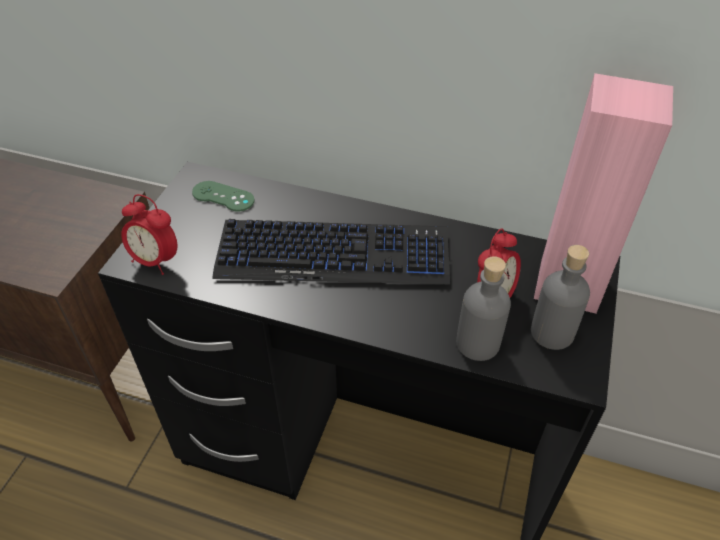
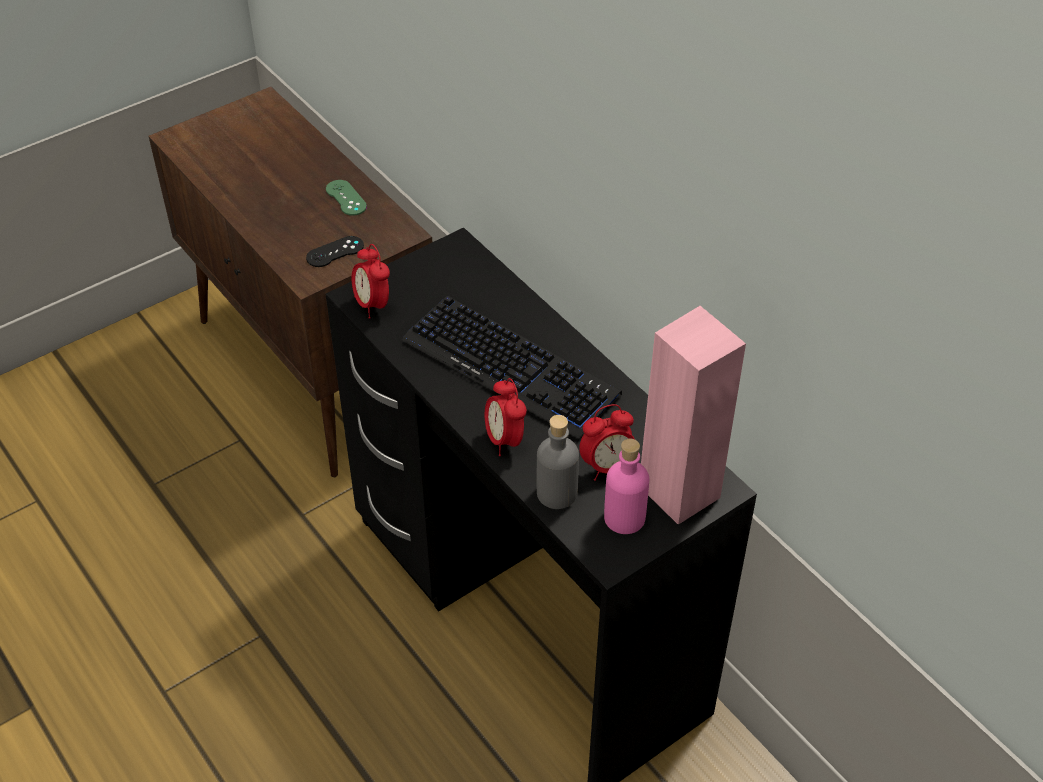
camera: 35 degrees right, 0 degrees up
(62, 241) = (335, 252): none -> black game controller
(223, 196) = (466, 274): green game controller -> green game controller (346, 198)
(387, 320) = (504, 440): none -> alarm clock
(552, 332) = (624, 518): grey bottle -> pink bottle

